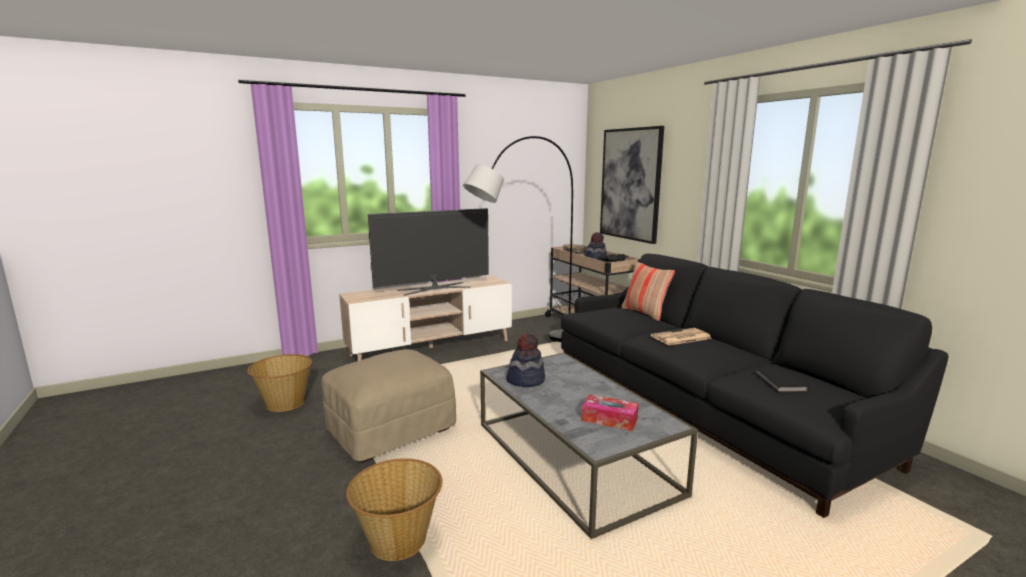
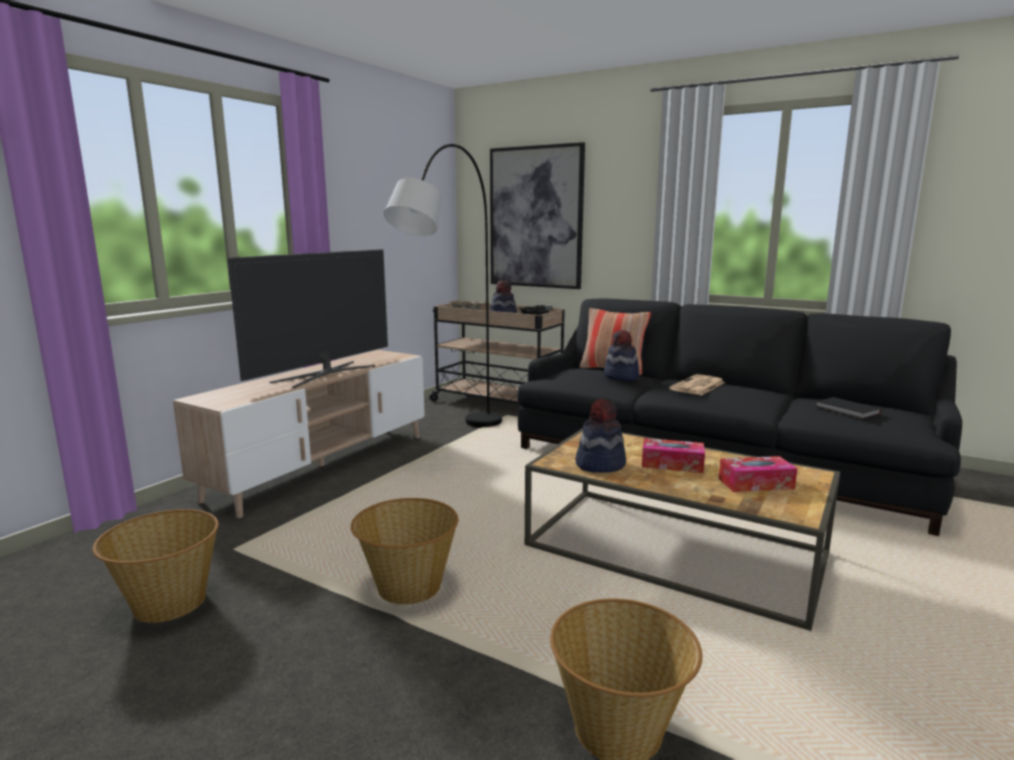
camera: 30 degrees left, 0 degrees up
(391, 429) = (408, 587): beige ottoman -> basket
(574, 392) = (672, 464): none -> tissue box
(574, 457) = (675, 549): grey coffee table -> brown coffee table
(635, 320) = (620, 377): none -> hat

